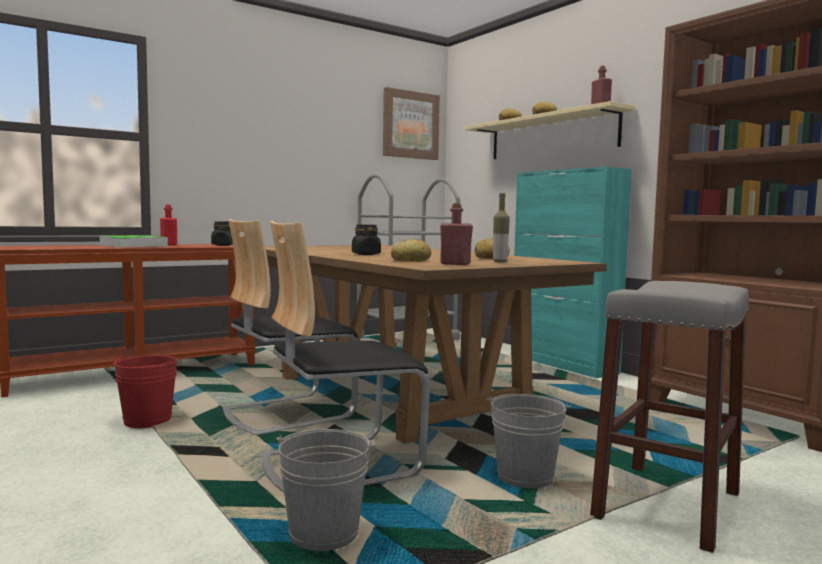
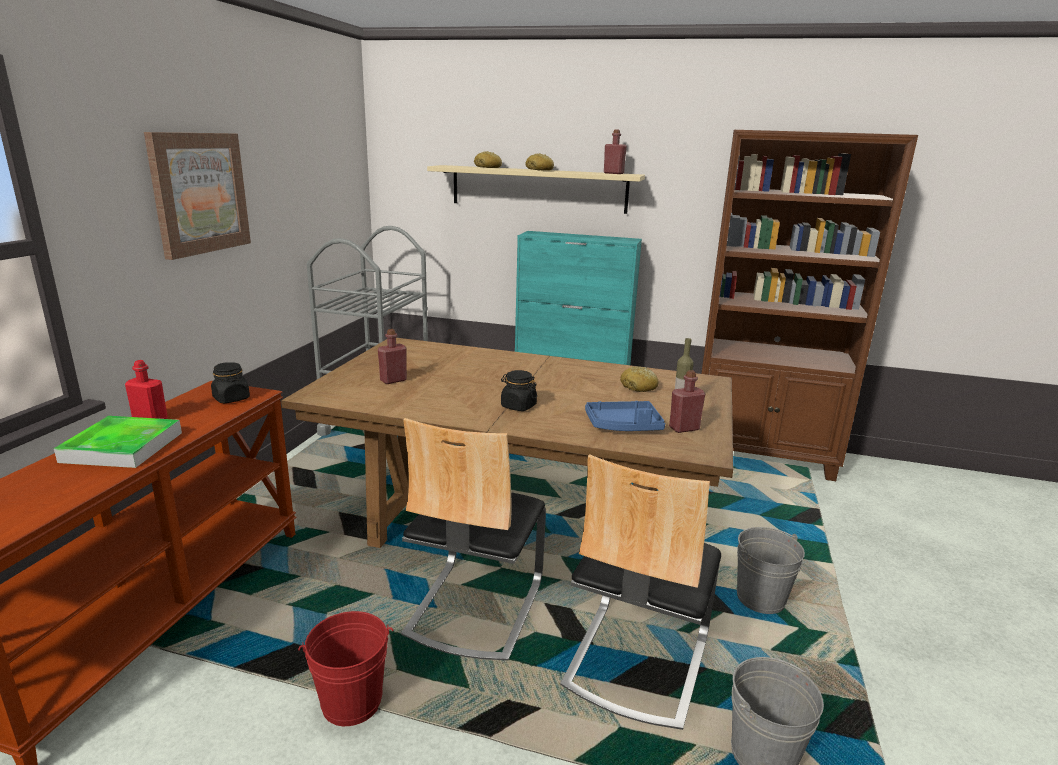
camera: 40 degrees left, 15 degrees up
(324, 248) = (393, 380): none -> red bottle
(410, 125) = (339, 154): picture -> picture (199, 193)
(410, 260) = (623, 426): bread -> blue tray
(667, 504) = (853, 582): grey stool -> none

